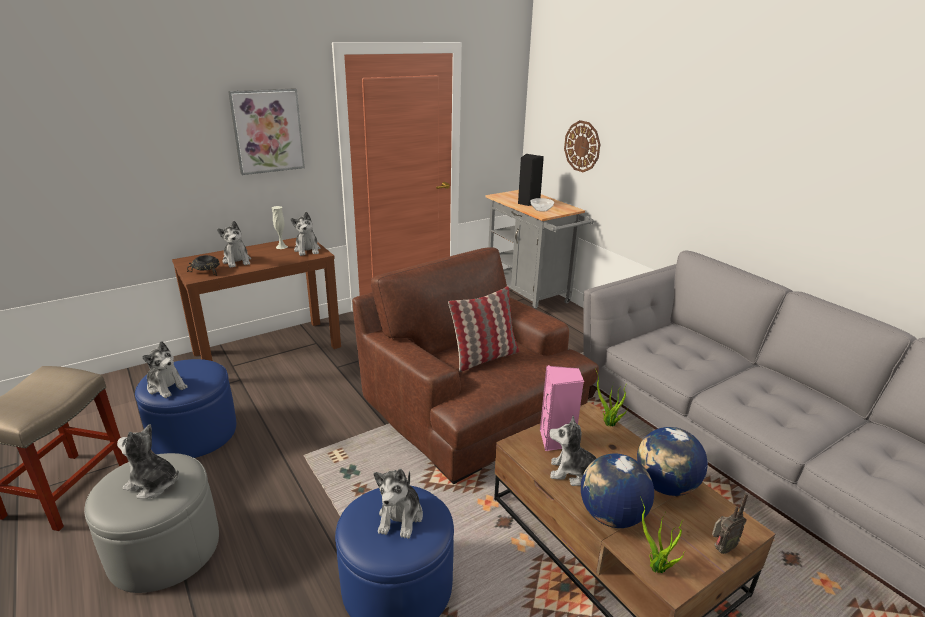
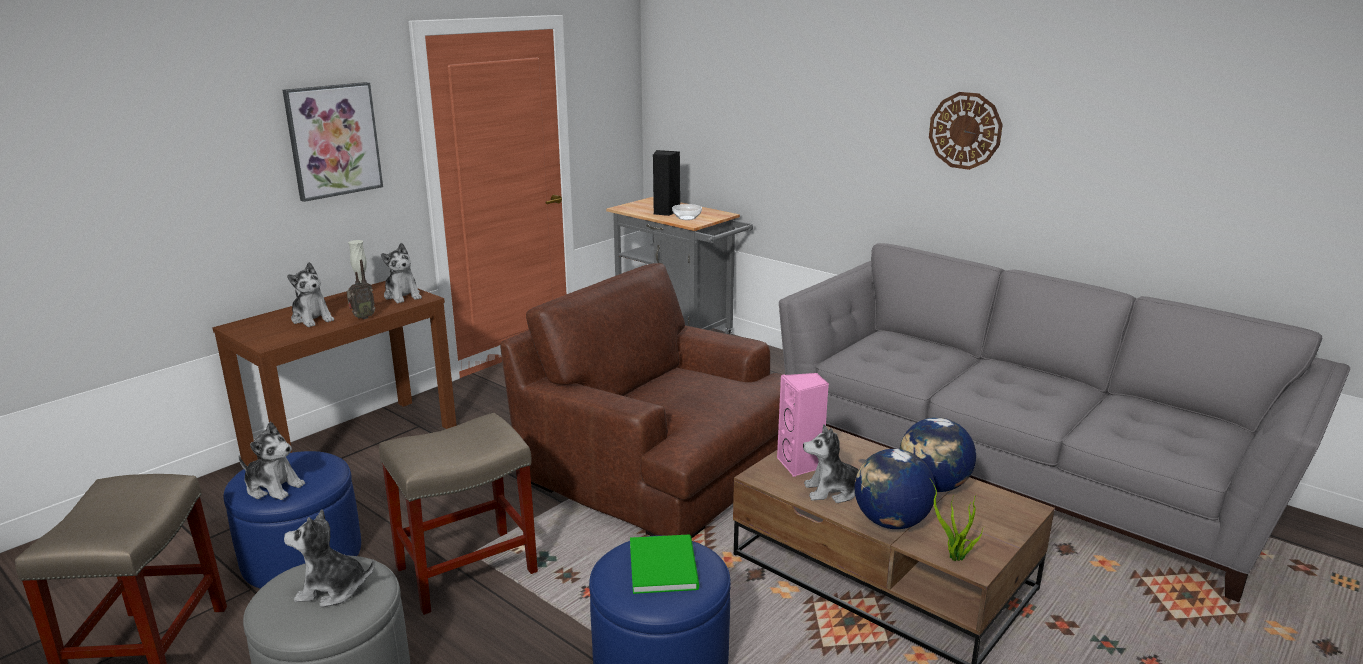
camera: 15 degrees left, 5 degrees down
(206, 271) = (277, 335): black bowl -> none
(295, 468) = (468, 569): none -> beige stool
(400, 517) = (665, 564): plush toy -> green book
(484, 357) = (681, 393): pillow -> none
(582, 146) = (727, 135): wall clock -> wall clock (965, 130)
(608, 424) = (849, 440): potted plant -> none
(721, 548) = (1009, 529): radio -> radio (362, 317)

